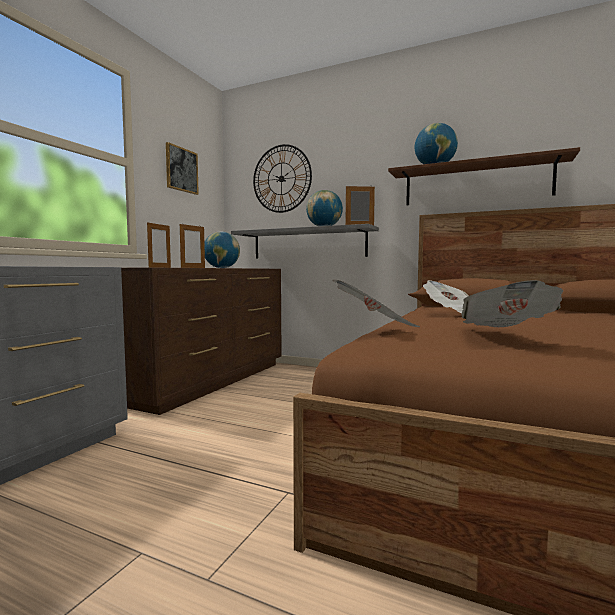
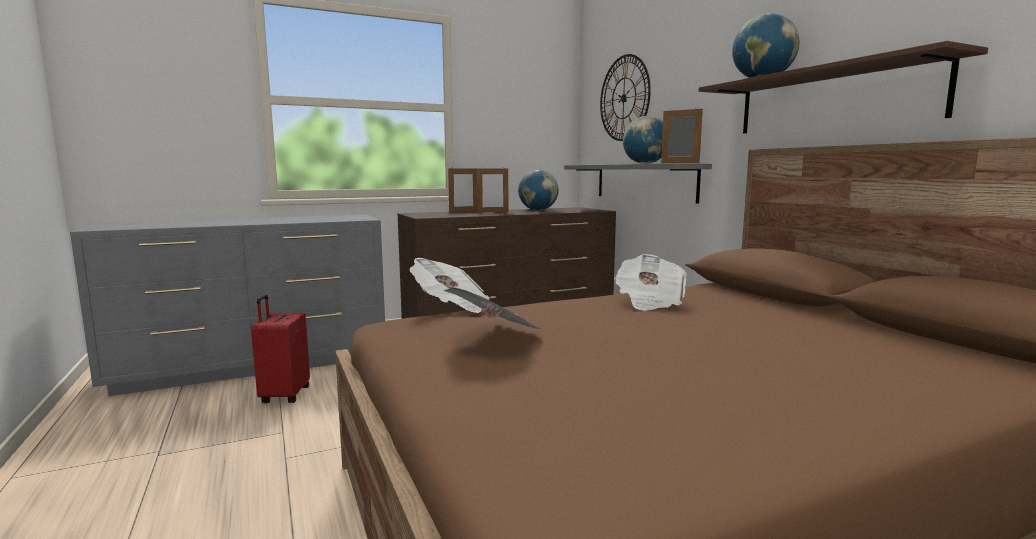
camera: 40 degrees right, 5 degrees up
(57, 512) = (284, 396): none -> red suitcase
(181, 169) = (514, 101): picture -> none

